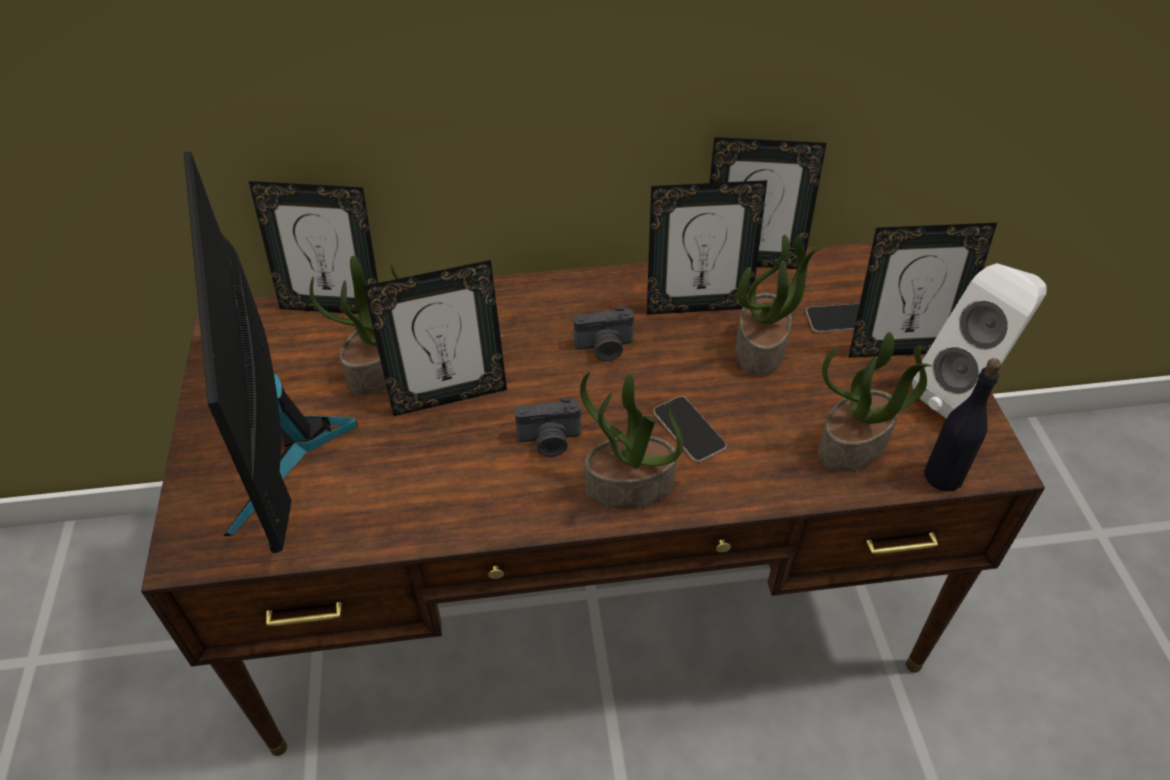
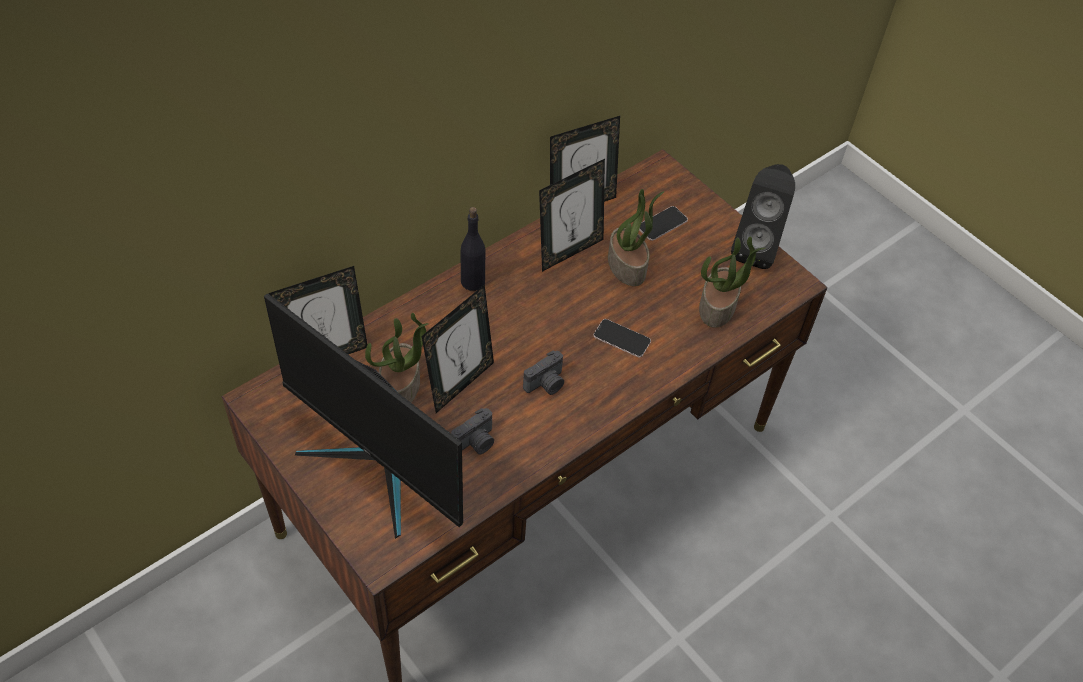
camera: 35 degrees left, 5 degrees up
(605, 348) = (533, 307): camera -> camera (476, 442)
(628, 487) = (613, 390): potted plant -> none
(900, 348) = (705, 231): picture frame -> none
(943, 476) = (774, 304): black bottle -> black bottle (472, 281)
(962, 394) = (756, 247): white speaker -> black speaker

